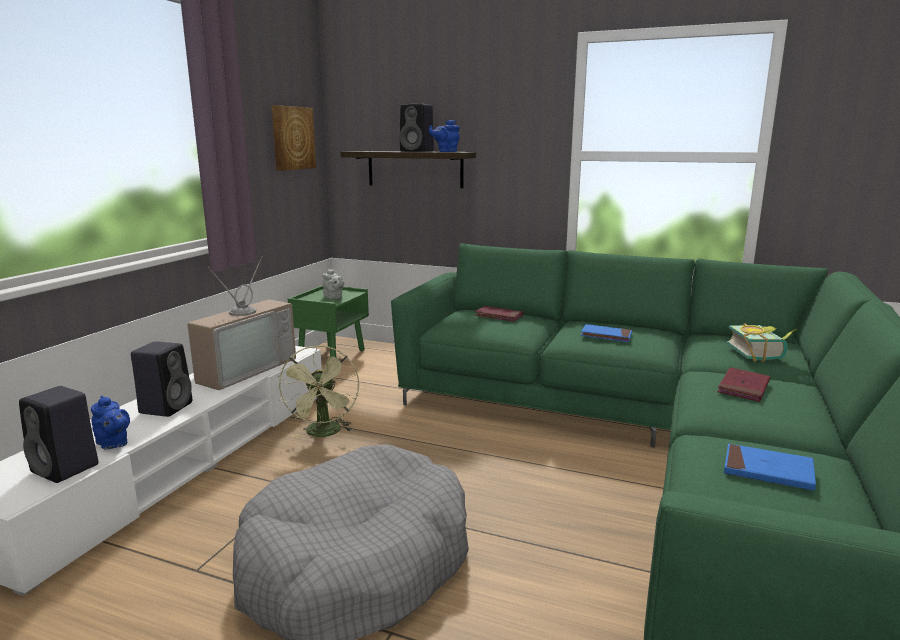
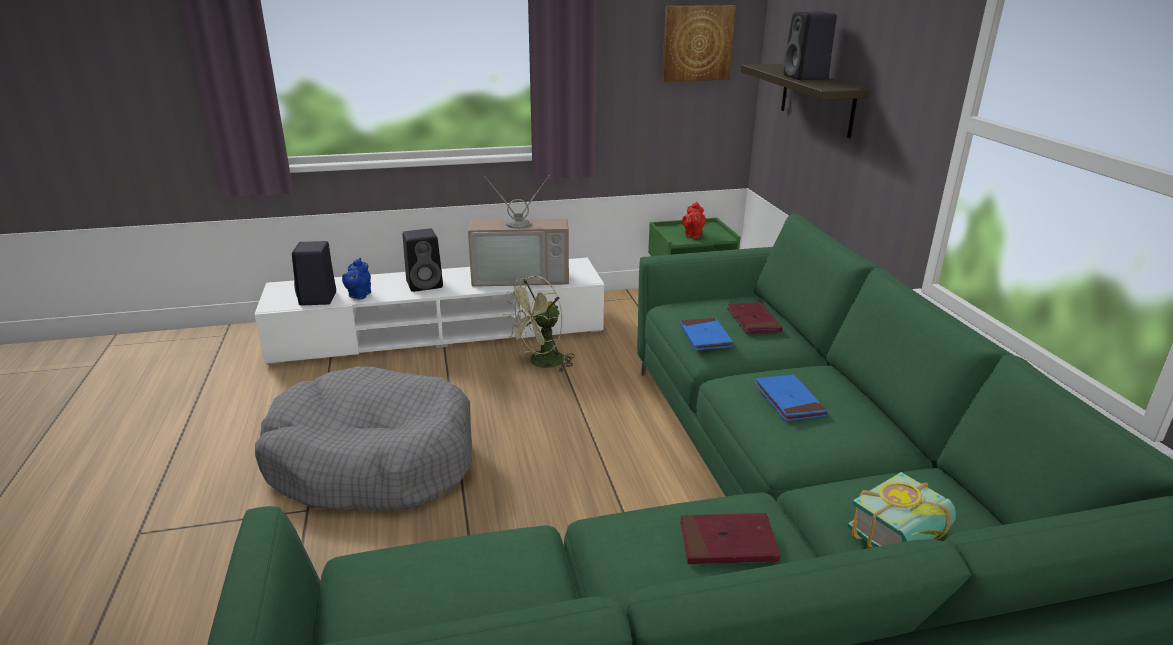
camera: 55 degrees right, 10 degrees up
(334, 297) = (692, 235): grey teapot -> red teapot
(446, 151) = (822, 84): blue teapot -> none
(767, 471) = (469, 596): blue book -> blue book (705, 337)

